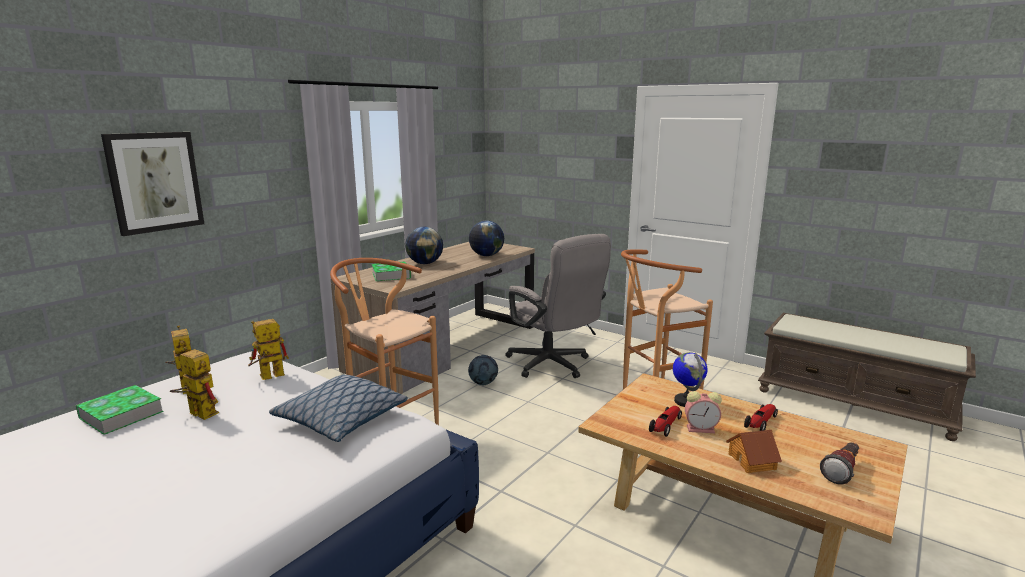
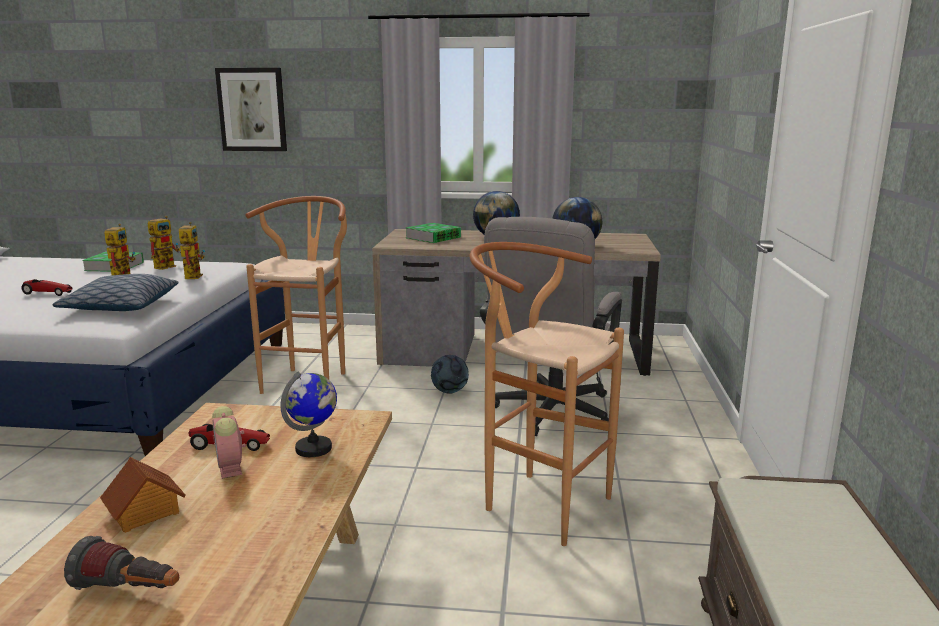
camera: 60 degrees right, 0 degrees up
(267, 377) = (193, 275): toy robot -> toy robot turned 60 degrees clockwise
(761, 422) = (275, 509): toy car -> toy car (47, 293)

